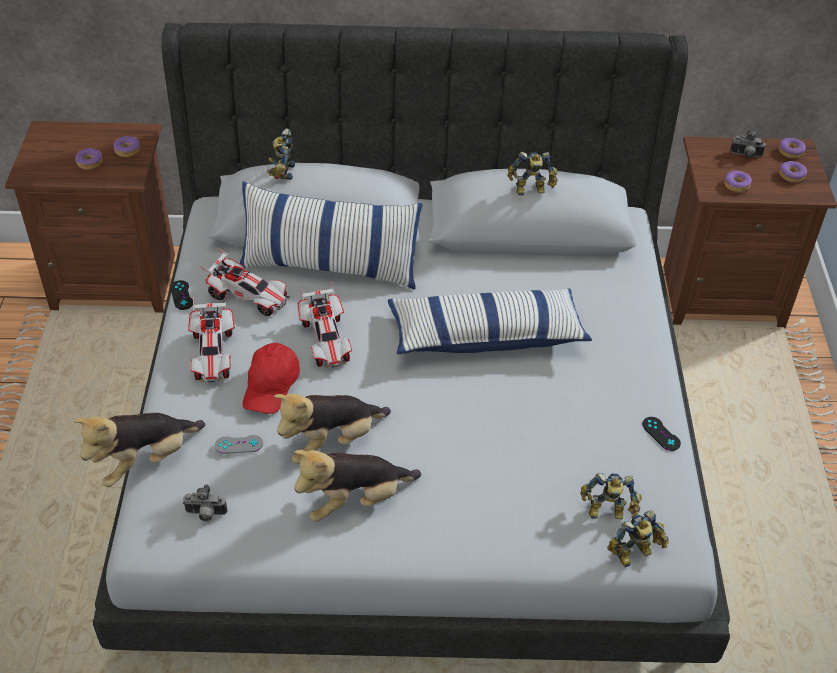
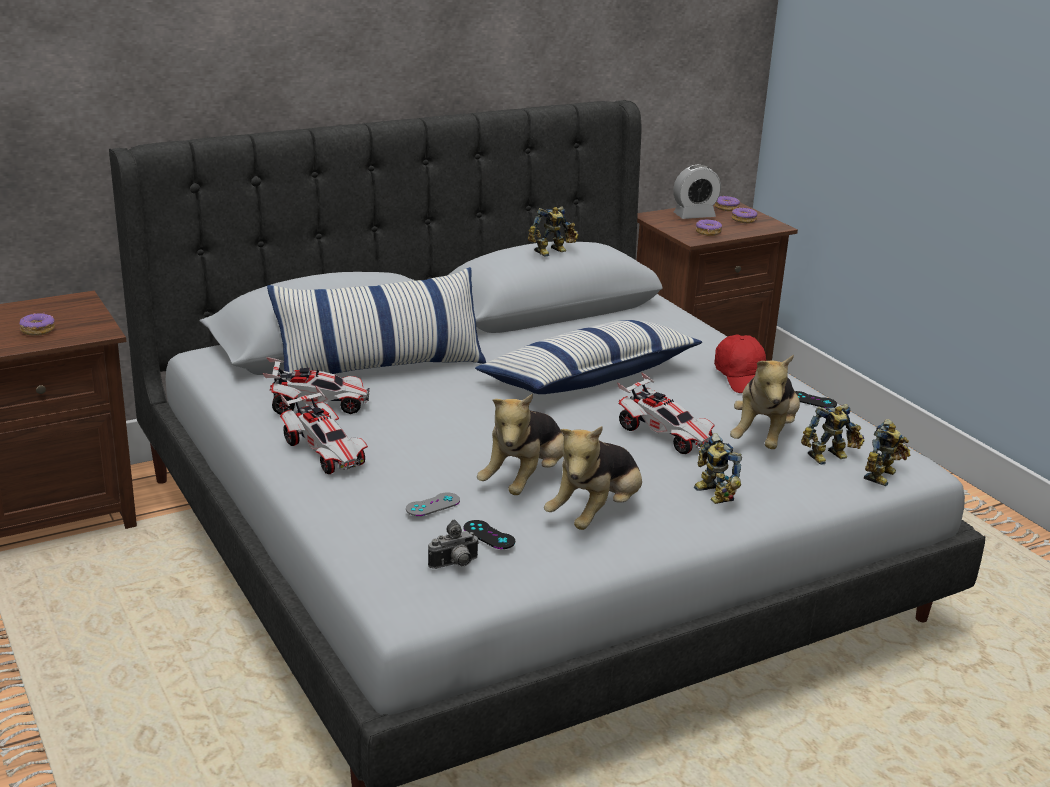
camera: 30 degrees left, 20 degrees down
(127, 150) = (75, 314): donut -> none
(145, 461) = (337, 548): plush toy -> plush toy (764, 437)
(181, 295) = (238, 421): black game controller -> black game controller (489, 535)
(271, 386) = (418, 458): red cap -> red cap (743, 378)
(282, 171) = (291, 282): toy robot -> toy robot (712, 495)
(326, 340) = (438, 415): toy car -> toy car (665, 435)
(746, 155) = (694, 216): camera -> alarm clock

